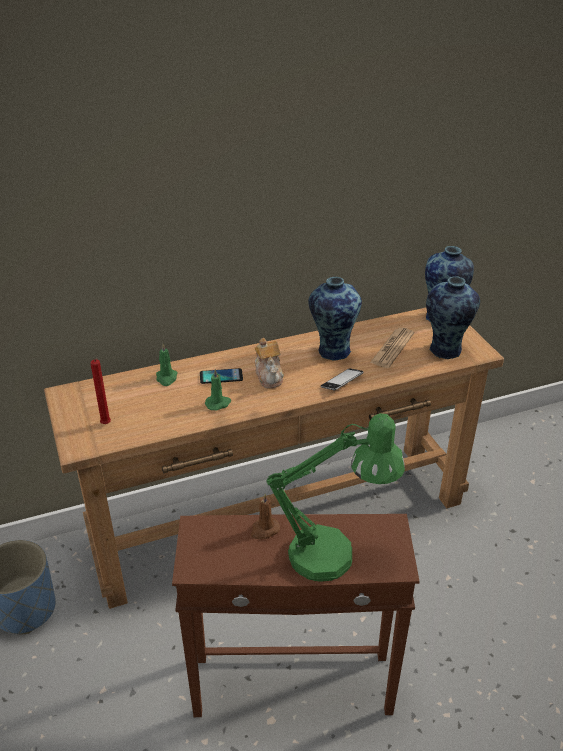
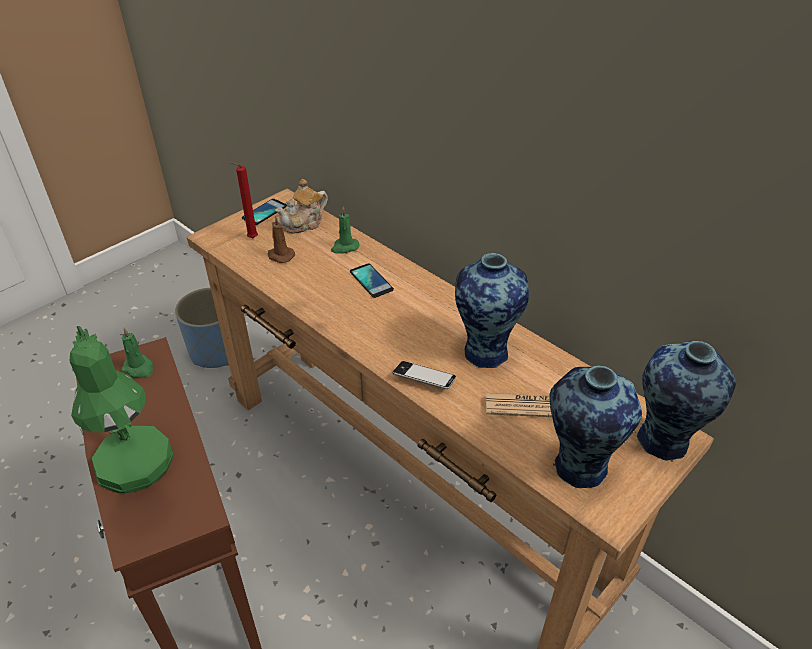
camera: 65 degrees right, 5 degrees up
(72, 409) = (264, 212): none -> phone
(218, 403) = (323, 295): green candle -> green candle (139, 368)
(264, 530) = (162, 403): brown candle -> brown candle (280, 256)
(269, 376) = (396, 315): teapot -> teapot (304, 223)

